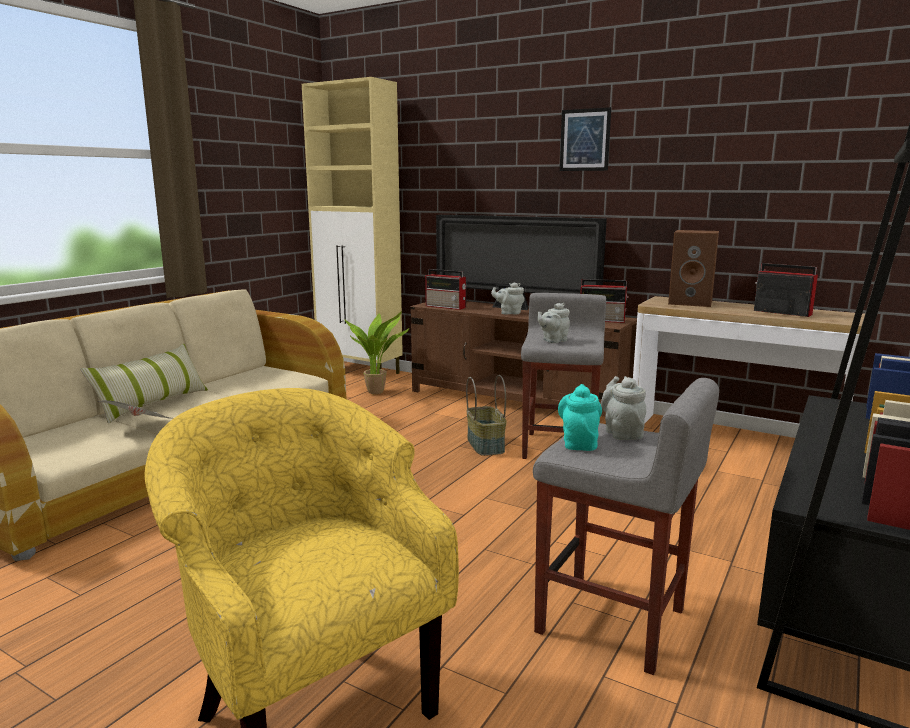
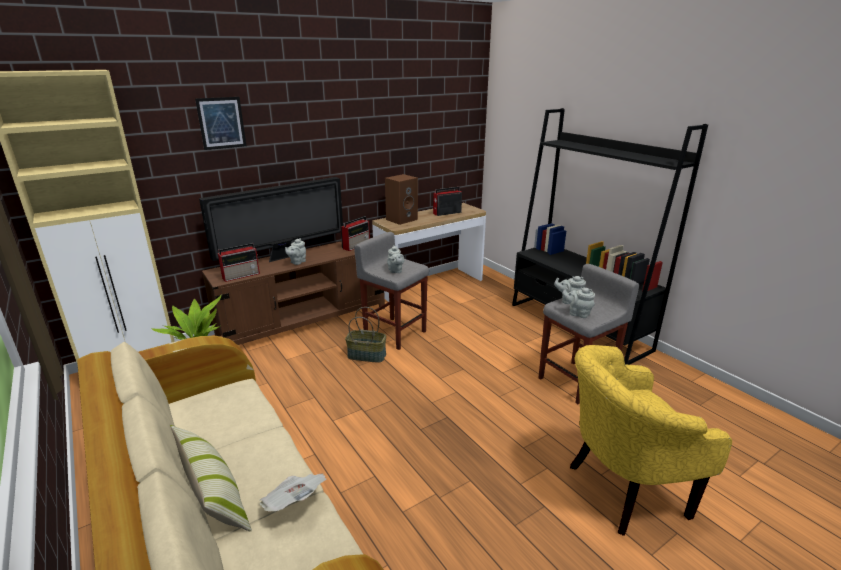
camera: 65 degrees left, 10 degrees up
(579, 443) = (577, 313): turquoise teapot -> grey teapot
(585, 140) = (310, 122): picture -> picture (221, 123)

